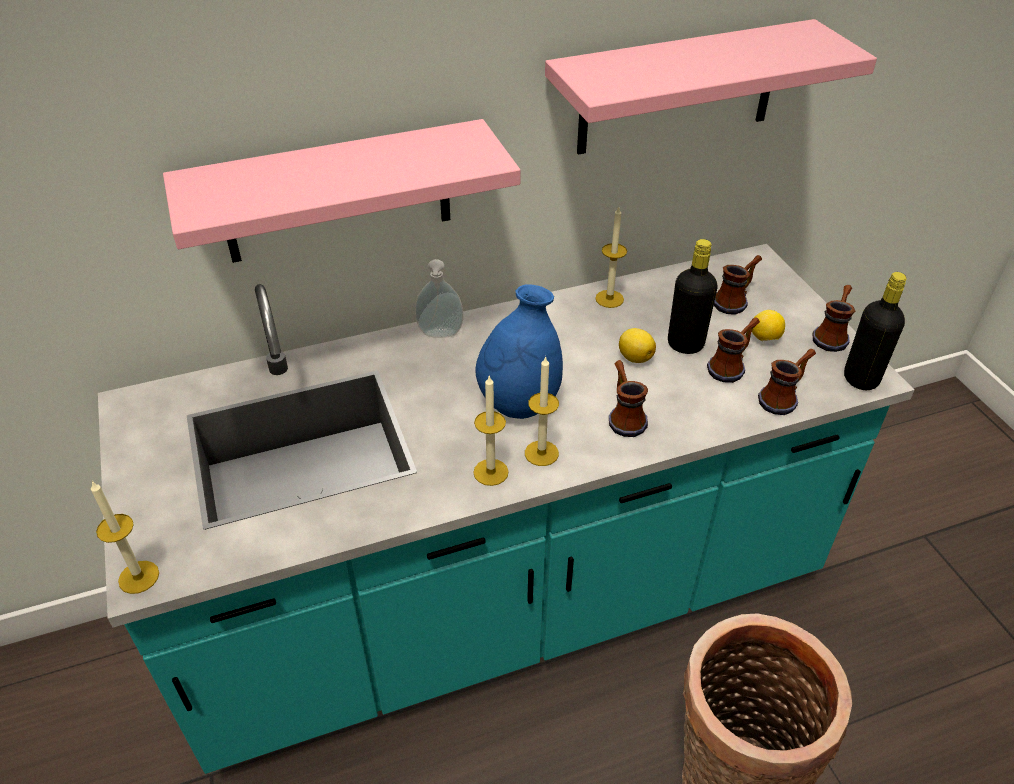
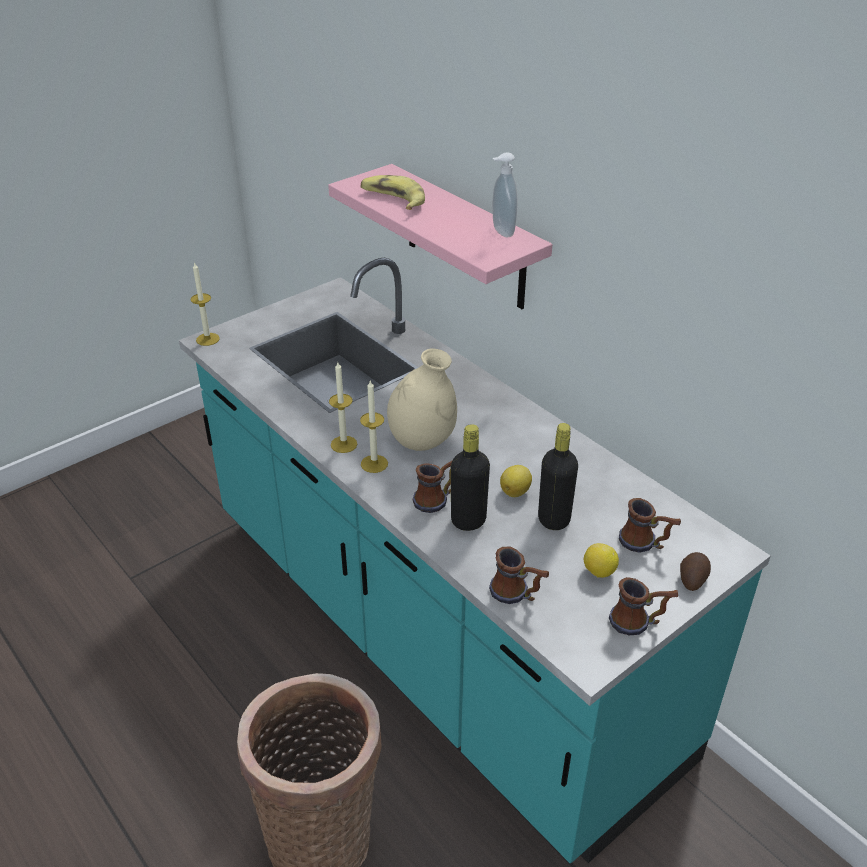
camera: 70 degrees right, 5 degrees down
(281, 191) = (393, 200): none -> banana
(440, 335) = (477, 386): soap dispenser -> soap dispenser (501, 232)
(519, 403) = (422, 441): blue vase -> beige vase
(609, 299) = (587, 462): candle -> none
(678, 88) = (703, 321): pink shelf -> none
(731, 366) = (541, 554): mug -> none
(785, 290) = (692, 579): none -> potato
(860, 379) = (580, 650): black bottle -> black bottle (468, 520)

